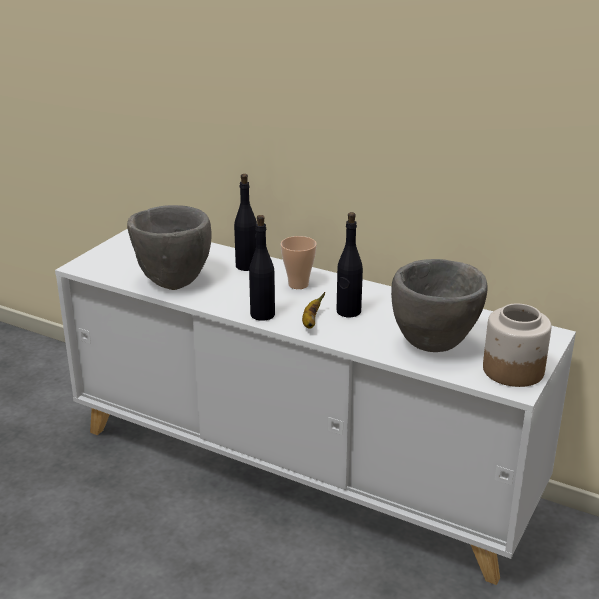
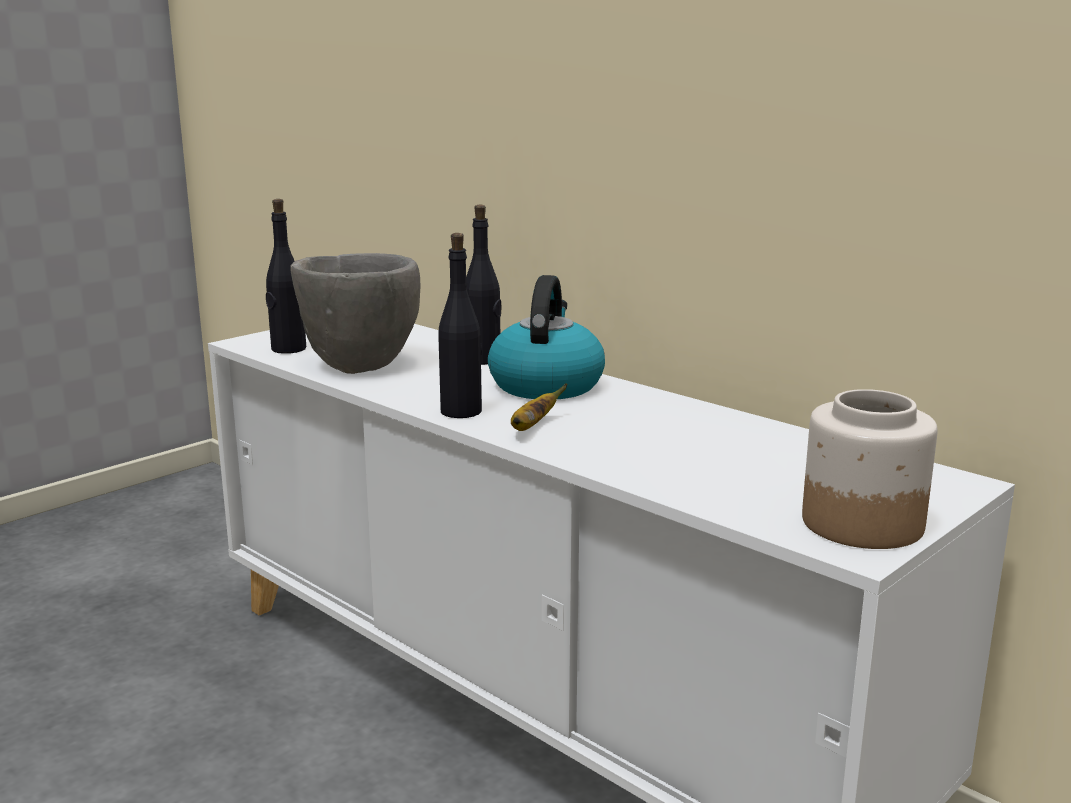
camera: 15 degrees right, 10 degrees down
(298, 284) = (546, 385): cup -> kettle
(348, 312) = (604, 421): black bottle -> black bottle (288, 349)
(434, 344) = (729, 474): grey bowl -> none

